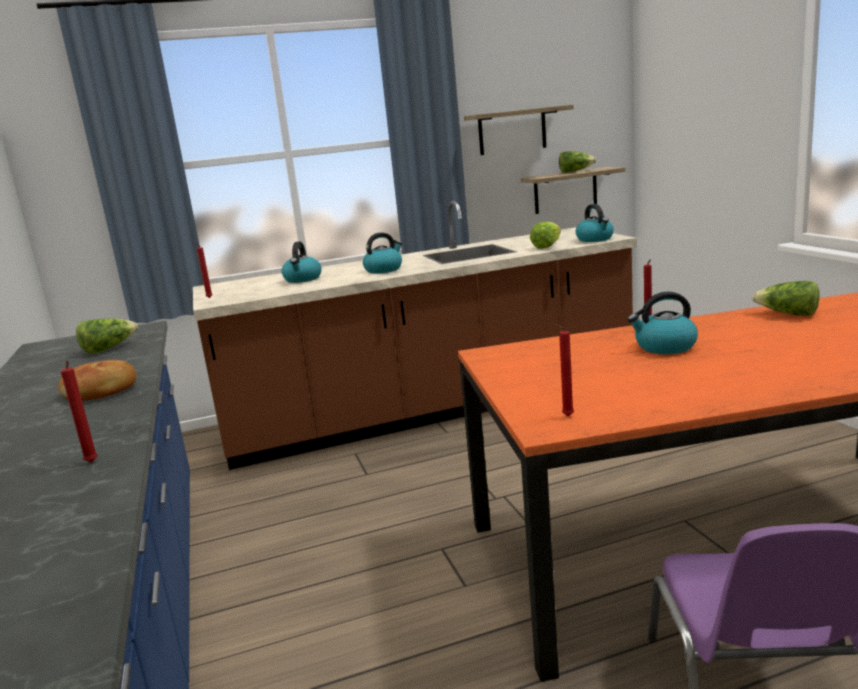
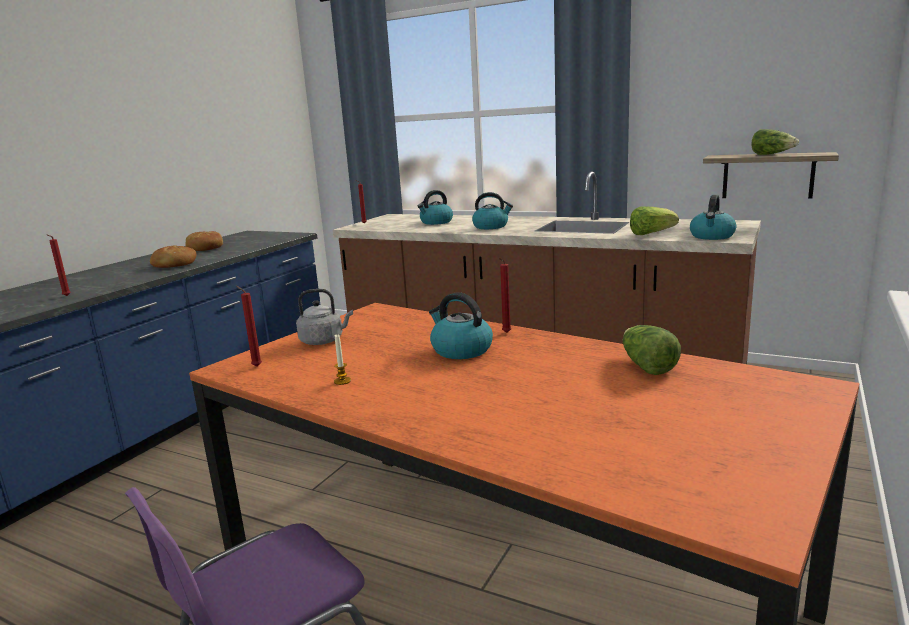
camera: 45 degrees right, 0 degrees up
(57, 370) = (205, 248): none -> bread
(108, 348) = (250, 242): lettuce -> none
(512, 131) = (703, 102): shelf -> none
(541, 382) = (324, 341): none -> grey kettle
(674, 391) = (342, 381): none -> candle

